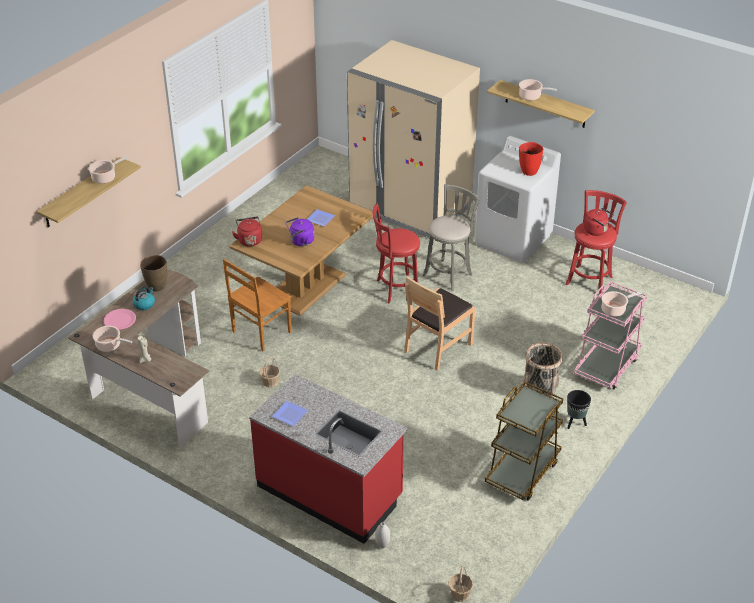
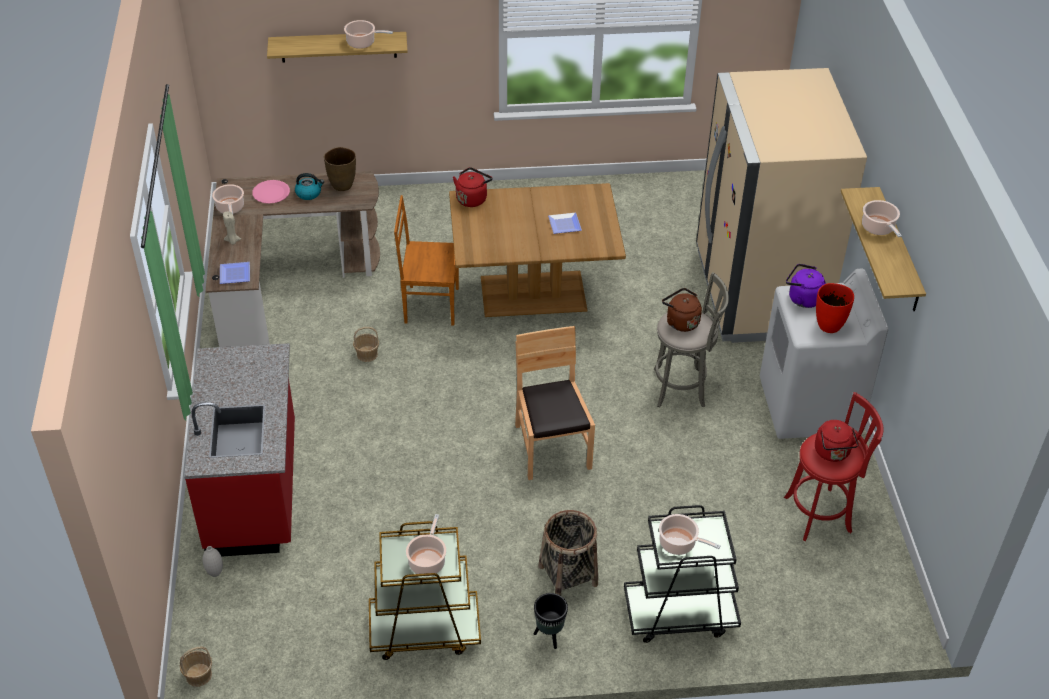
camera: 50 degrees right, 5 degrees up
(291, 414) = (226, 375): plate -> plate (236, 275)
(300, 241) = (511, 232): purple kettle -> purple kettle (802, 298)
(395, 289) = (607, 361): red stool -> none
(437, 347) = (551, 447): brown chair -> brown chair turned 75 degrees clockwise
(444, 225) = (680, 321): none -> brown kettle
(535, 408) = (427, 561): none -> cooking pot
(606, 366) = (679, 613): pink cart -> black cart

